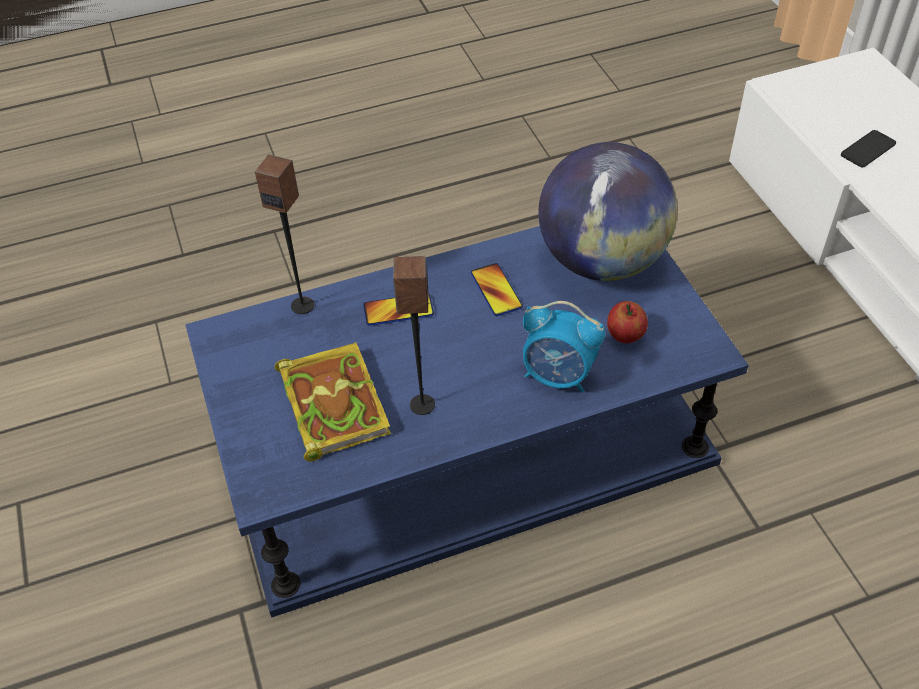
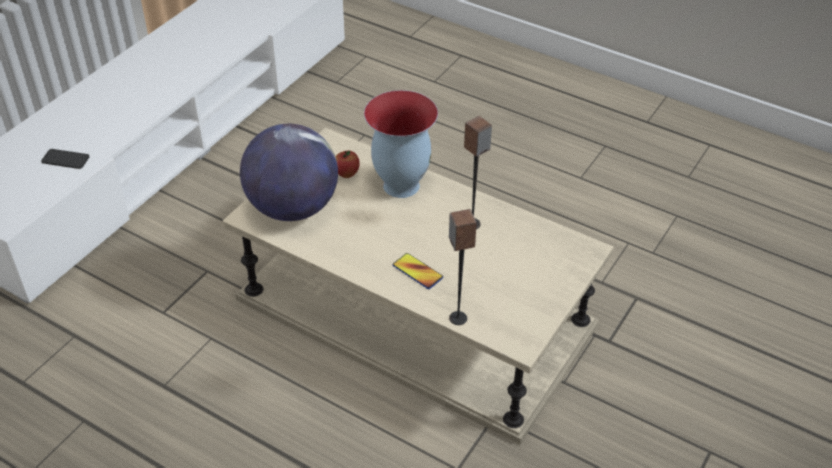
camera: 130 degrees left, 5 degrees down
(331, 402) = (509, 259): book -> none
(465, 442) = (413, 312): blue coffee table -> beige coffee table
(496, 290) = (360, 239): phone -> none
(558, 376) = (400, 185): alarm clock -> vase

